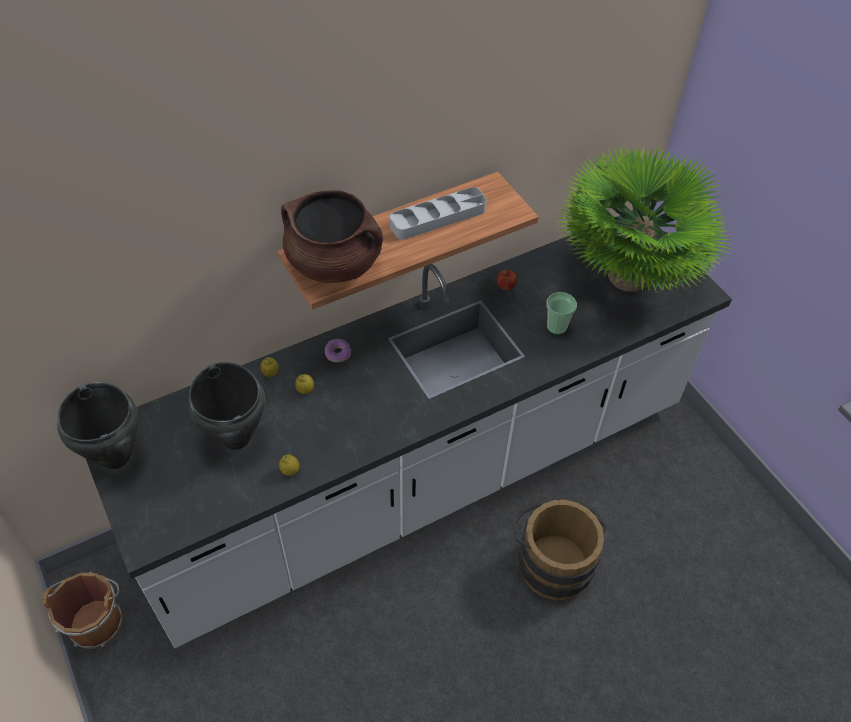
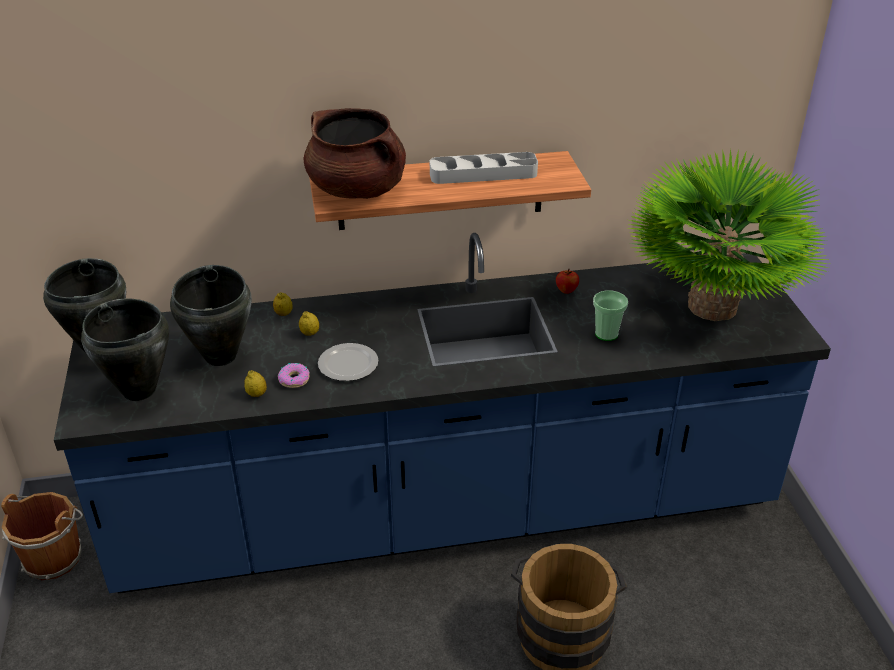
camera: 20 degrees right, 15 degrees down
(180, 496) = (139, 391): none -> black cooking pot
(338, 353) = (359, 311): donut -> donut (294, 379)
(354, 417) = (347, 365): none -> plate
(421, 477) = (447, 510): white counter -> blue counter

